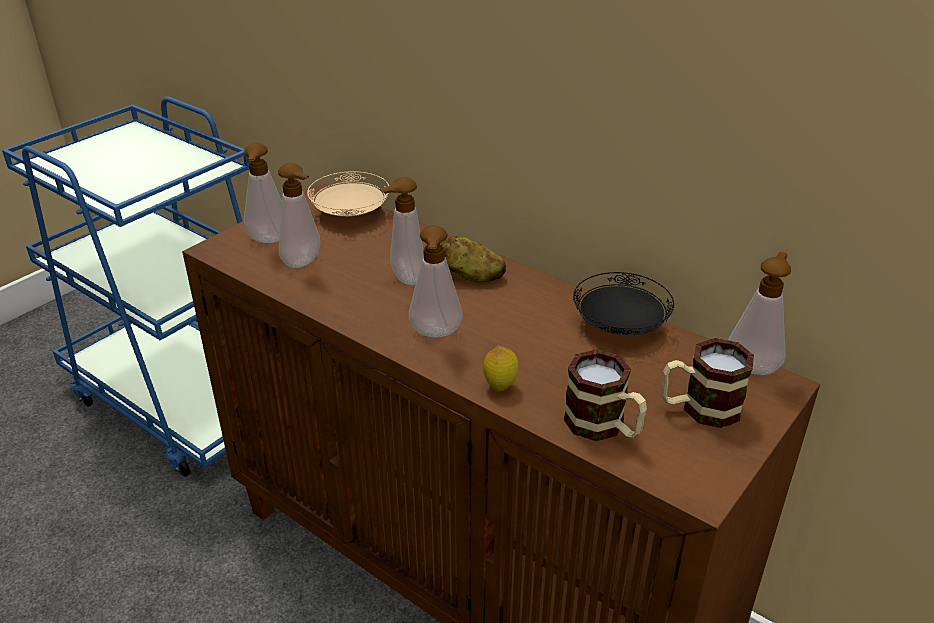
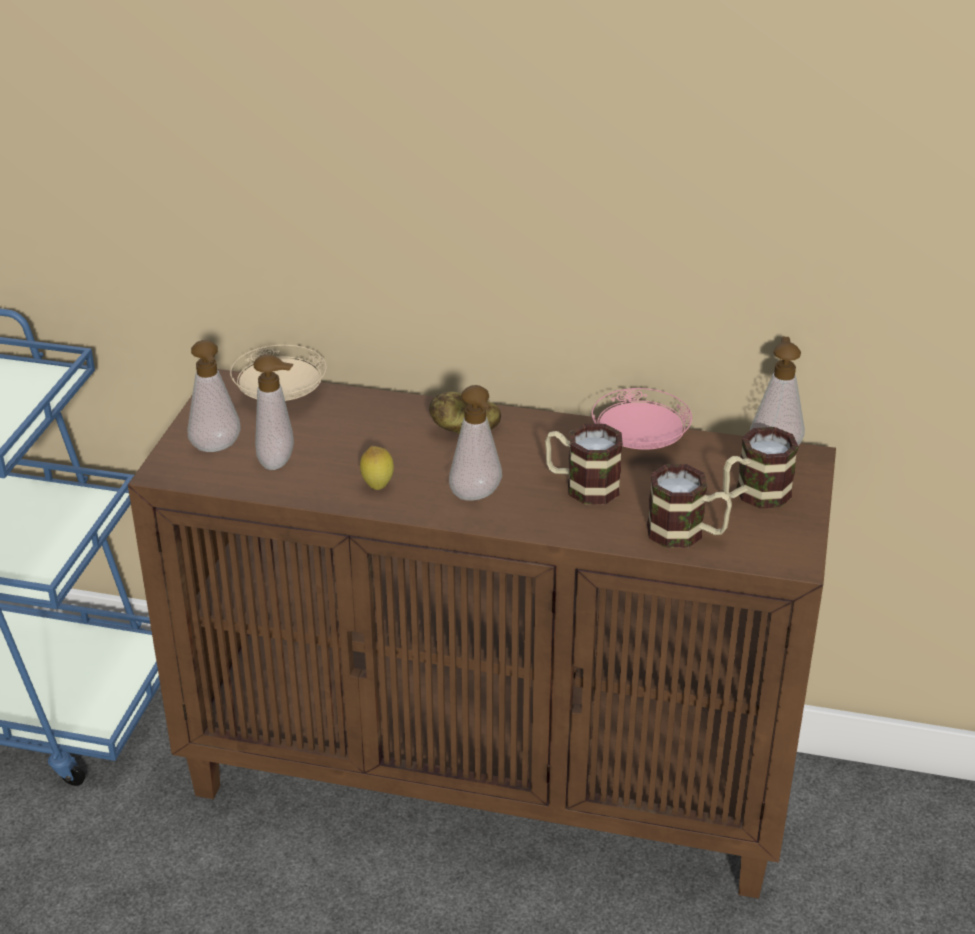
camera: 25 degrees left, 0 degrees up
(404, 279) = (401, 451): soap dispenser -> none
(500, 387) = (574, 526): lemon -> lemon (377, 486)
(536, 351) = (581, 486): none -> mug
(620, 326) = (640, 442): black plate -> pink plate

